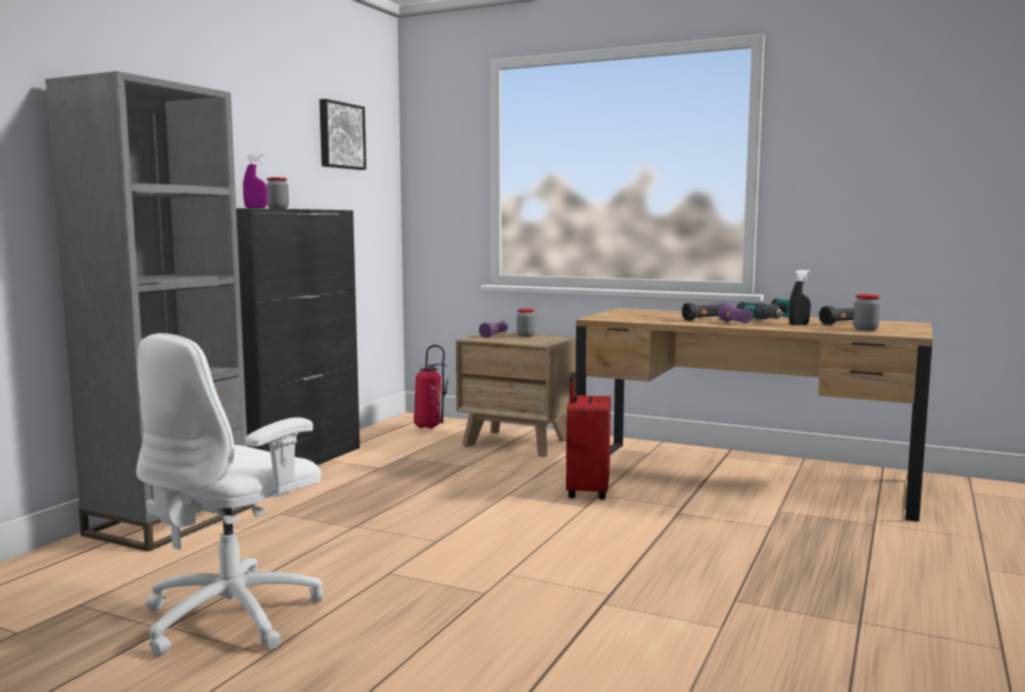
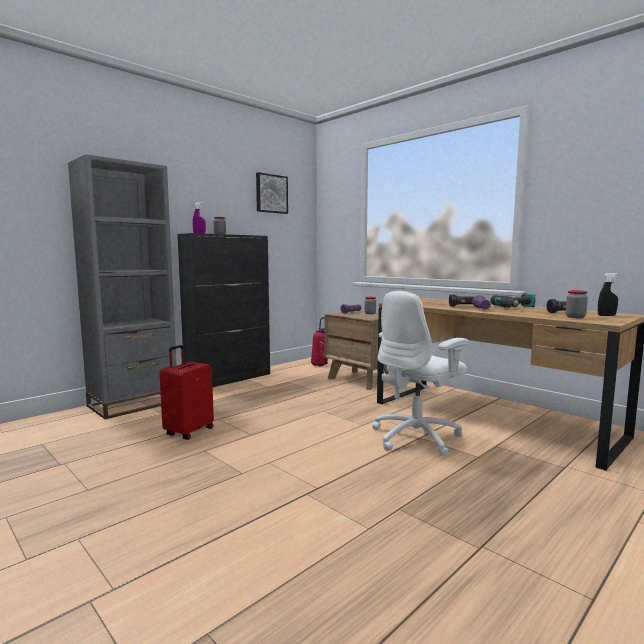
camera: 20 degrees right, 0 degrees up
(234, 615) = (100, 463): white office chair -> white office chair (417, 437)
(586, 492) = (372, 415): red suitcase -> red suitcase (188, 432)
(799, 324) = (529, 311): black spray bottle -> black spray bottle (606, 315)

